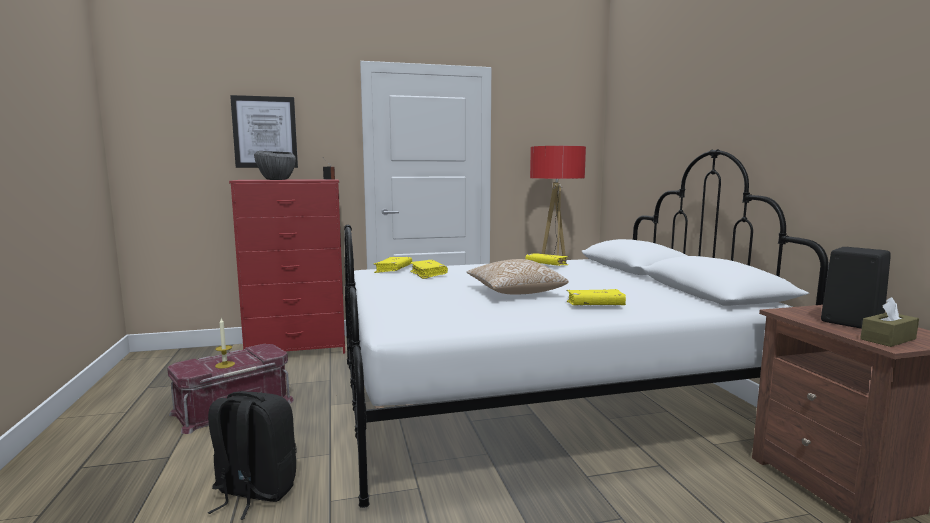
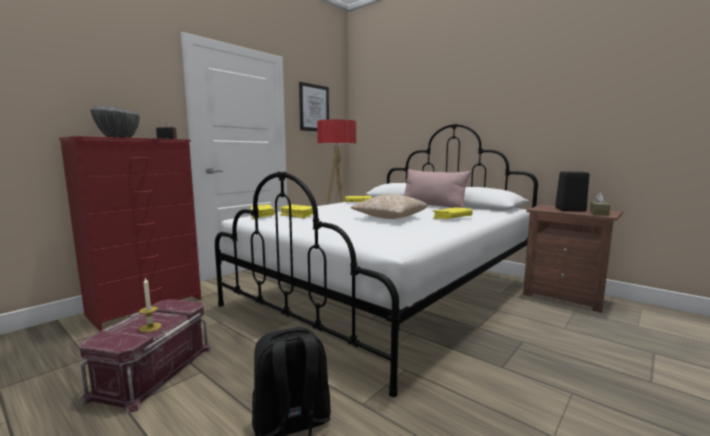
camera: 35 degrees left, 0 degrees up
(265, 132) = (85, 88): picture -> picture (314, 108)
(636, 281) = (432, 205): none -> pink pillow

